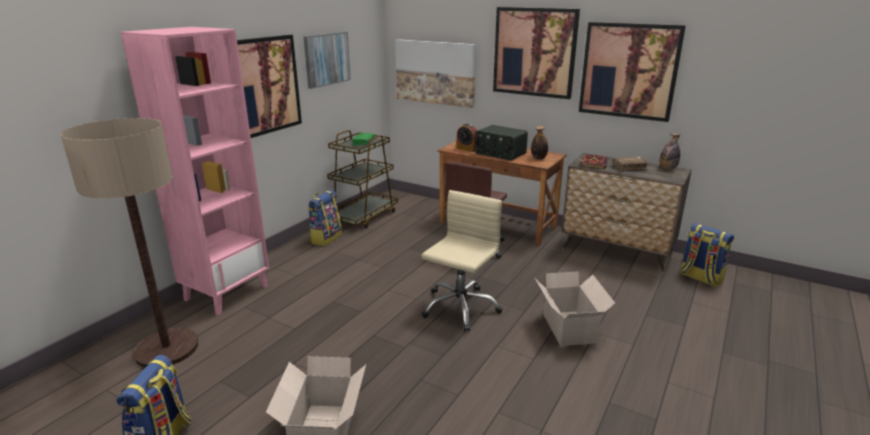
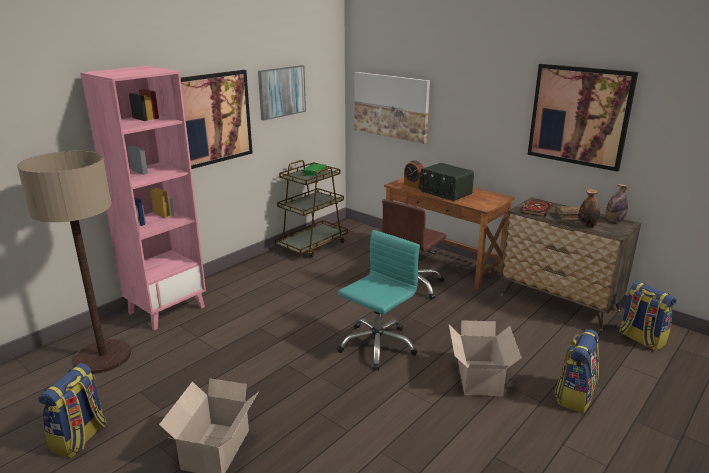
camera: 10 degrees right, 0 degrees up
(325, 238) = (270, 264): backpack -> backpack (574, 396)
(460, 307) = (377, 345): beige office chair -> turquoise office chair
(534, 52) = (486, 91): picture -> none
(538, 158) = (483, 200): bottle -> bottle (587, 226)

